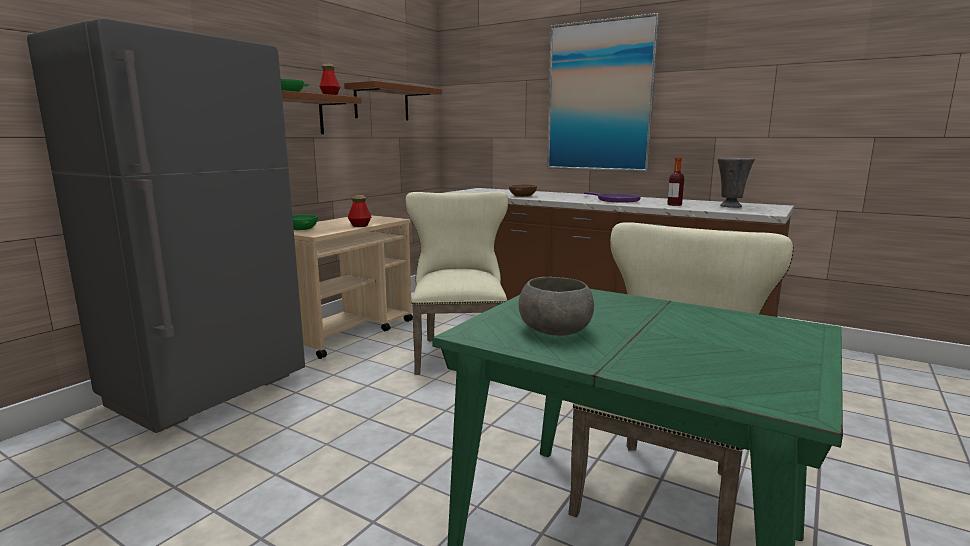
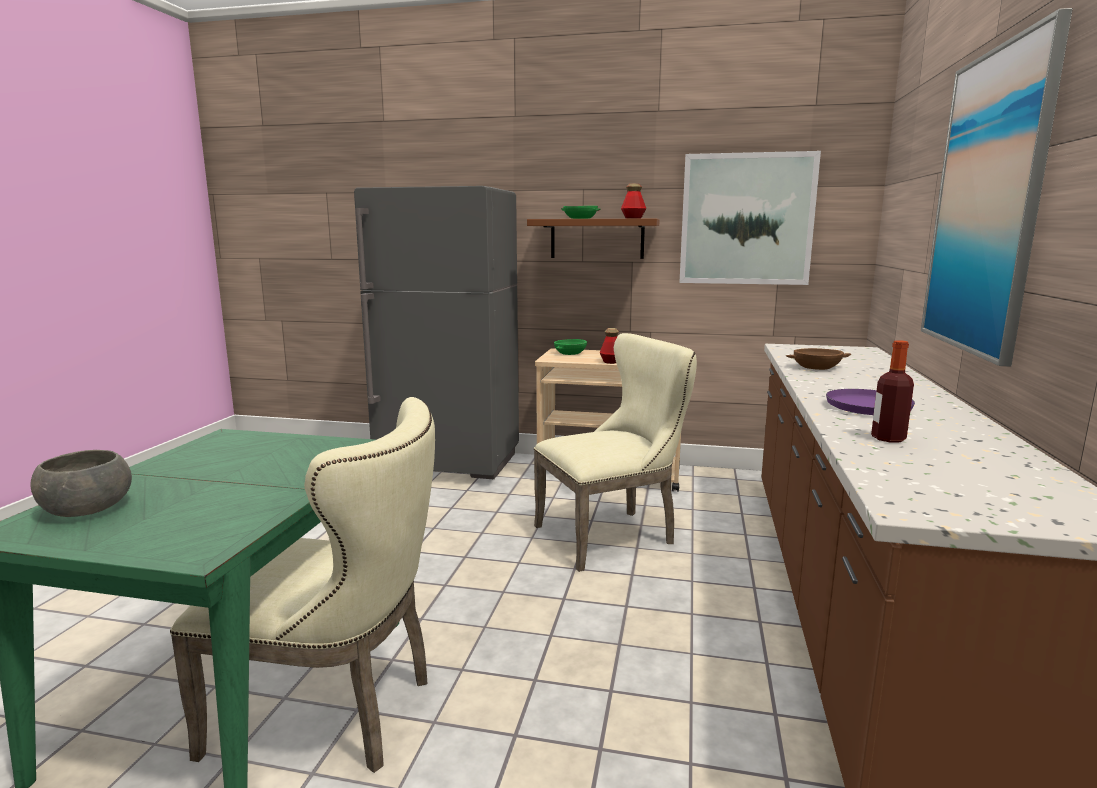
camera: 70 degrees right, 0 degrees up
(382, 103) = (746, 219): brown shelf -> picture
(556, 330) = (225, 455): grey bowl -> grey bowl (87, 509)
(730, 206) = (965, 478): grey vase -> none

